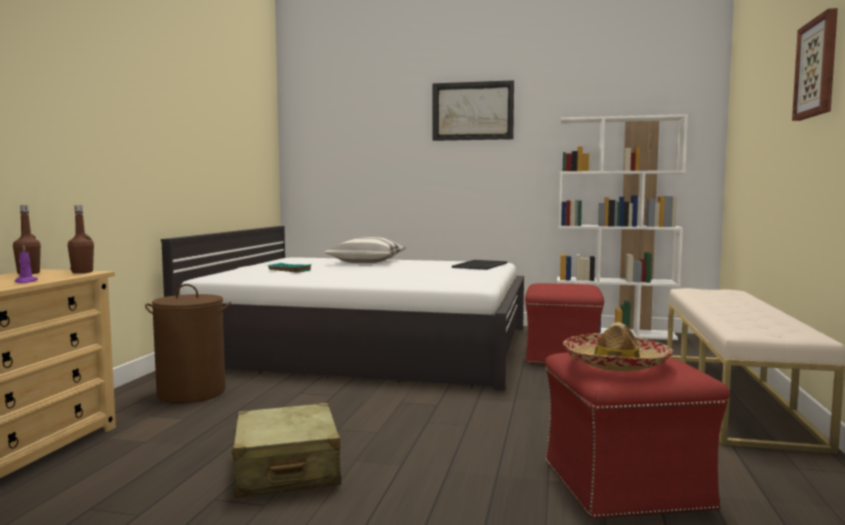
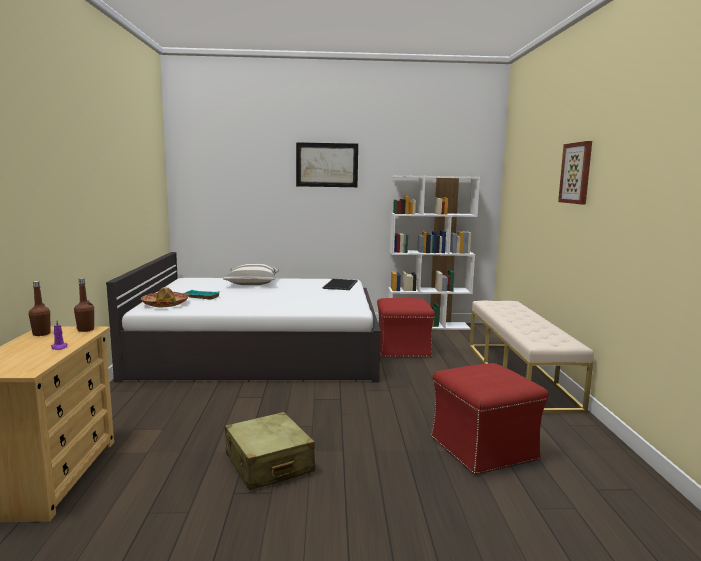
camera: 15 degrees left, 5 degrees up
(192, 393) = (152, 404): brown laundry basket -> none
(616, 363) = (482, 378): hat -> hat (165, 304)

